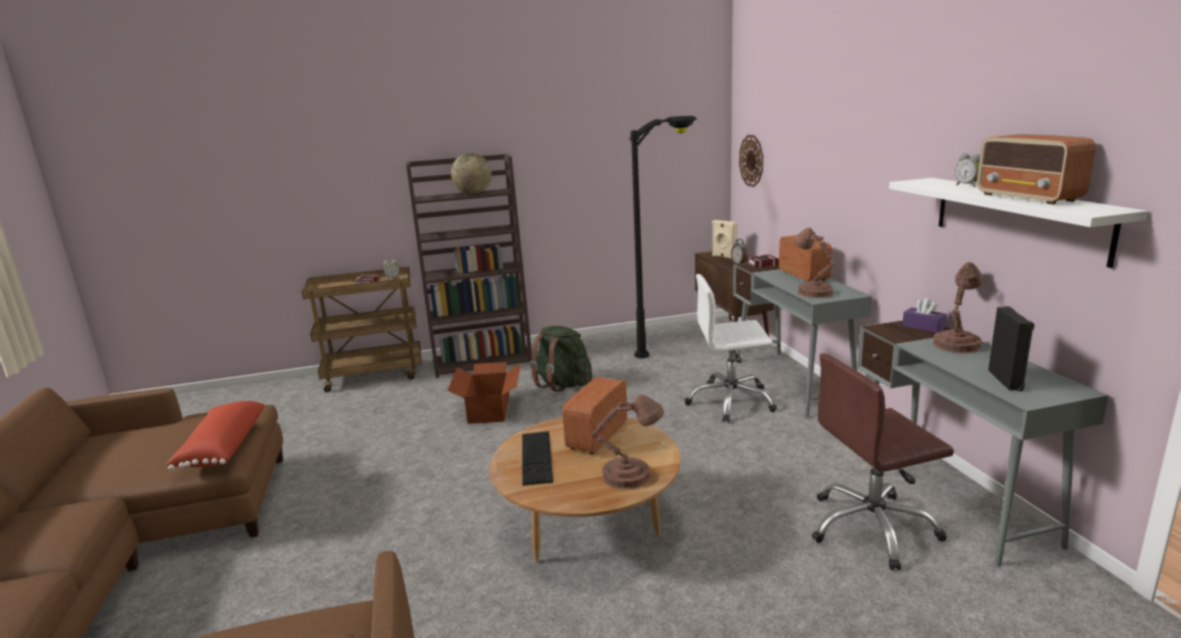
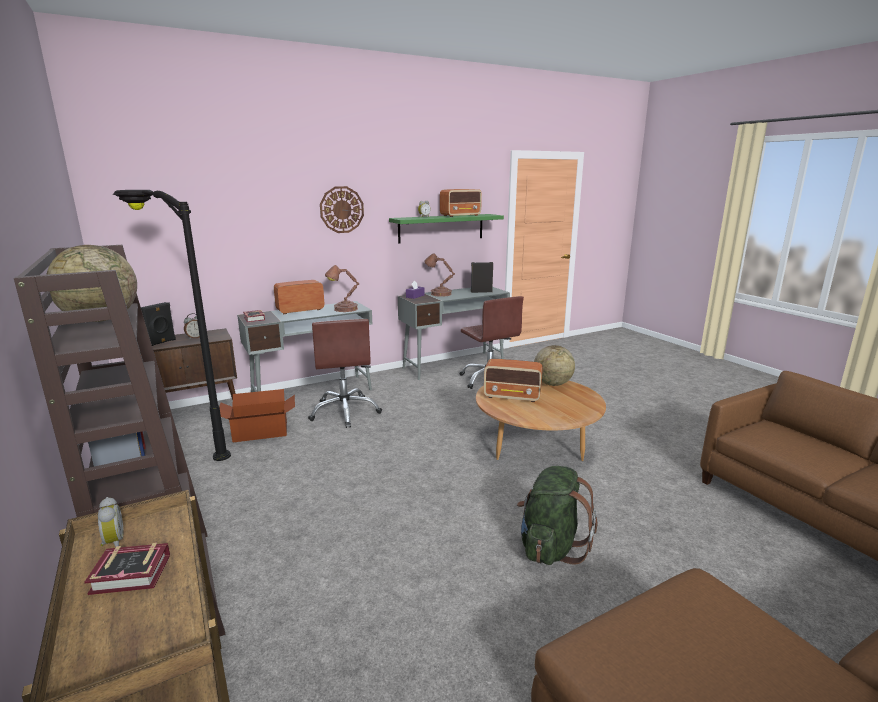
camera: 105 degrees left, 0 degrees up
(221, 447) = (685, 613): red pillow -> none
(490, 409) = (354, 538): cardboard box -> cardboard box (260, 431)
(536, 457) = (553, 411): keyboard -> none
(562, 384) = (289, 496): green backpack -> green backpack (550, 547)
(630, 476) = (552, 384): brown table lamp -> globe
(724, 257) = (161, 342): beige speaker -> black speaker
(730, 402) = (345, 412): white office chair -> brown office chair
(751, 160) = (146, 239): wall clock -> wall clock (341, 209)
(1018, 218) = (441, 228): white shelf -> green shelf

